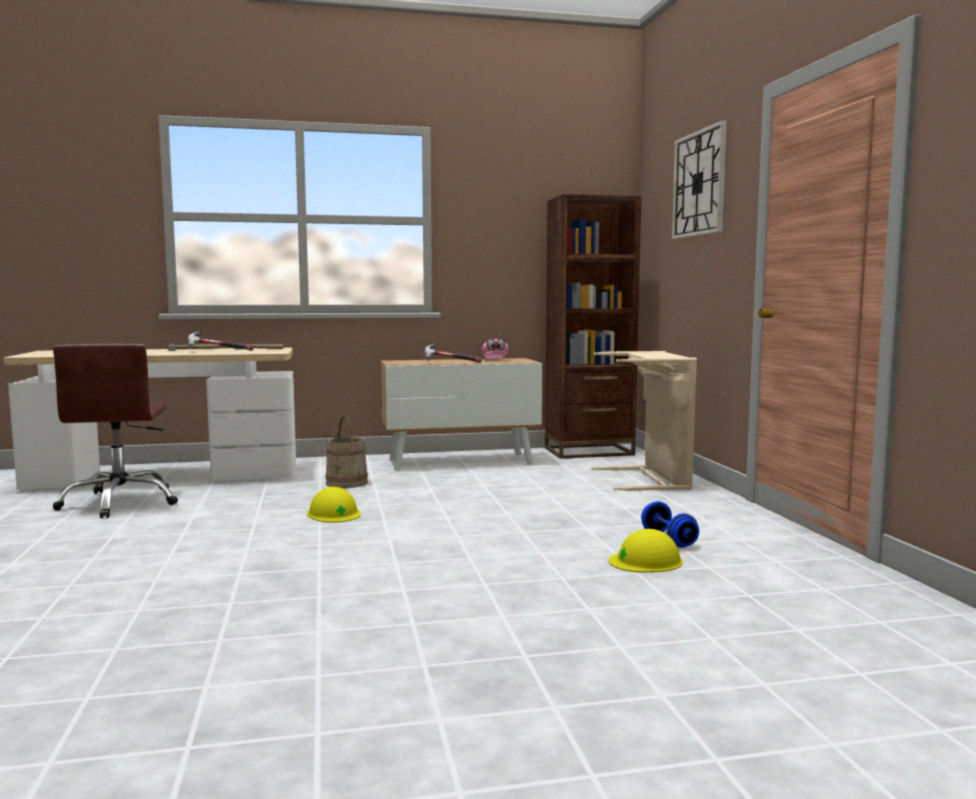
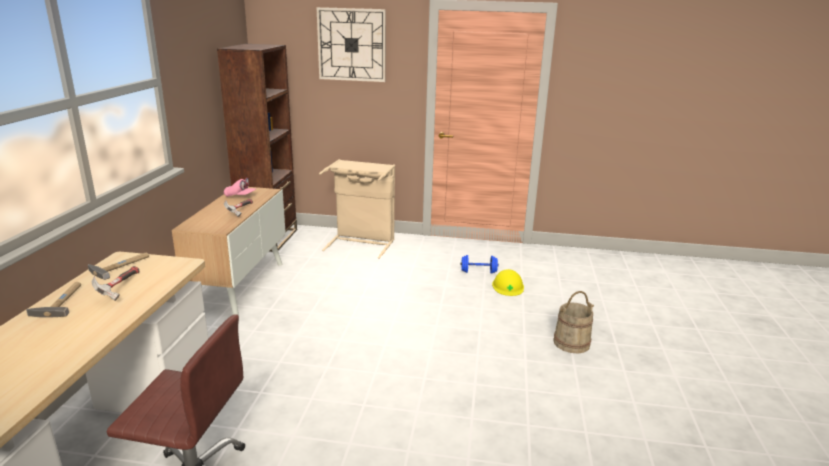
camera: 70 degrees left, 15 degrees up
(334, 513) = (349, 362): yellow hard hat -> none
(347, 483) = (257, 344): beige bucket -> beige bucket (571, 343)

